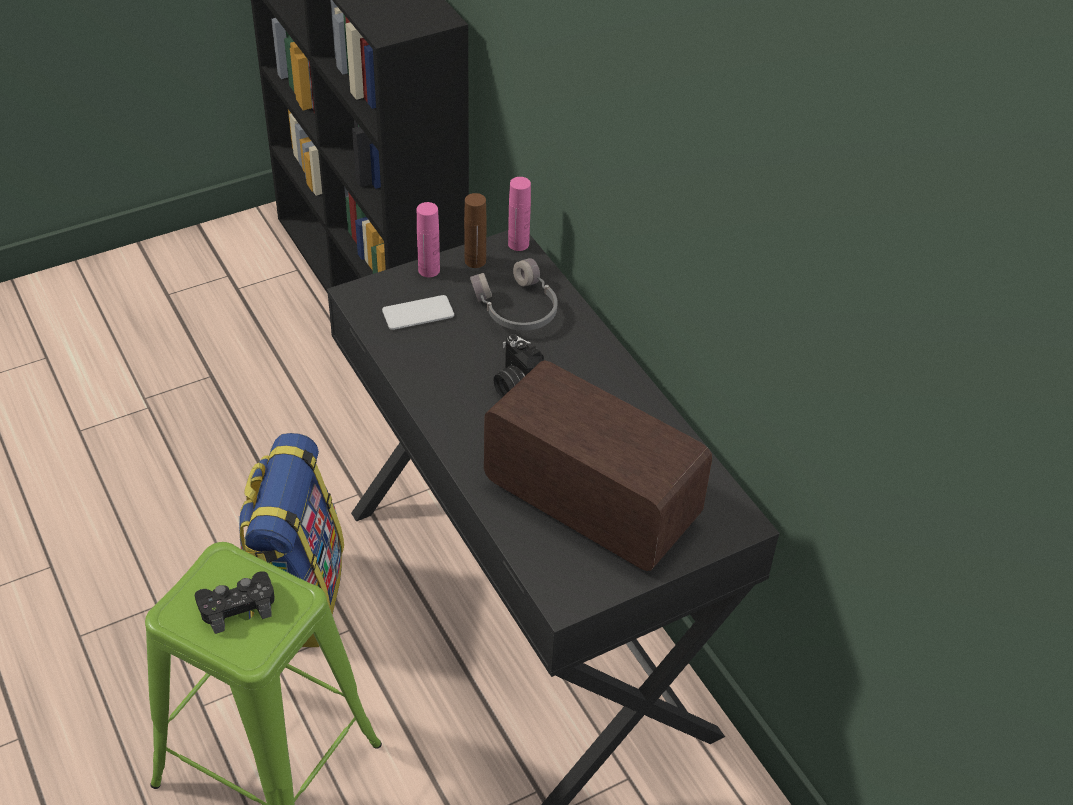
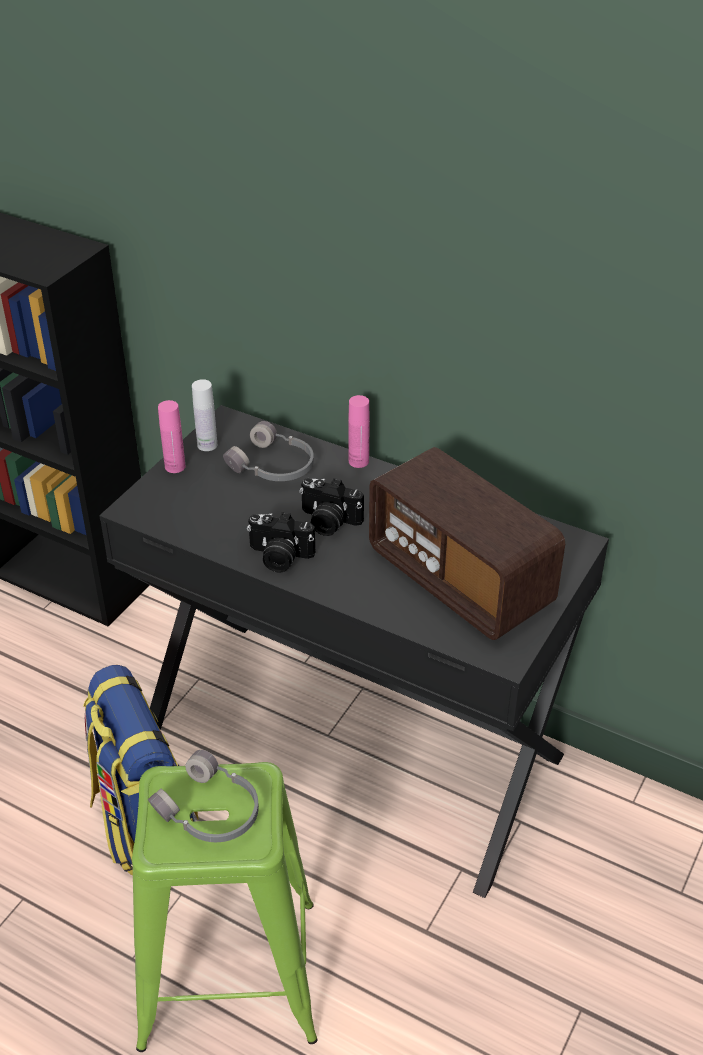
camera: 30 degrees left, 5 degrees down
(237, 606) = (210, 812): black game controller -> grey headphones
(418, 313) = (196, 502): phone -> none
(444, 401) = (279, 557): none -> camera
(475, 261) = (207, 445): brown bottle -> white bottle
(518, 244) = (231, 419): pink bottle -> pink bottle (358, 461)
(590, 503) = (460, 580): radio -> radio turned 135 degrees counterclockwise

